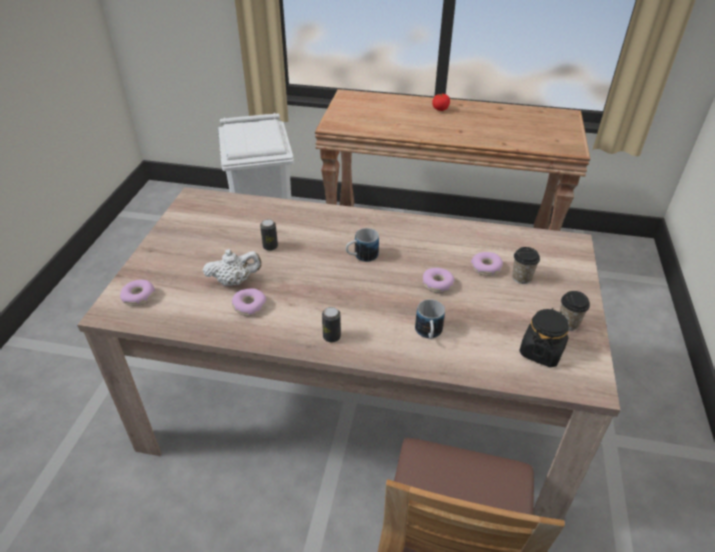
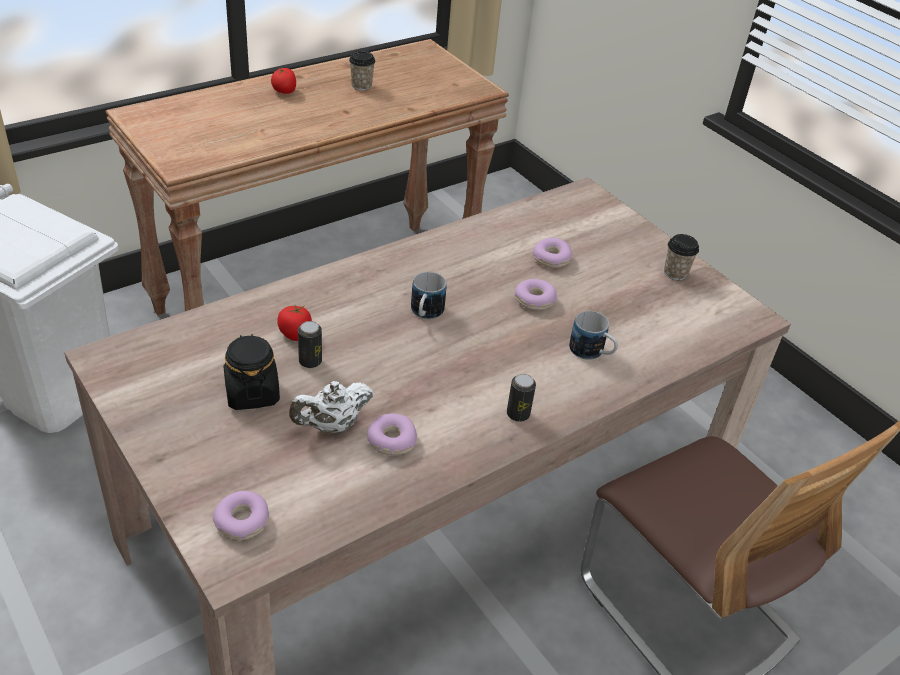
camera: 50 degrees left, 0 degrees up
(234, 281) = (332, 426): white teapot -> white teapot turned 150 degrees counterclockwise
(283, 230) = (295, 334): none -> tomato
(521, 277) = (591, 251): cup -> cup (361, 86)
(541, 351) = (689, 311): black jar -> black jar (252, 393)

